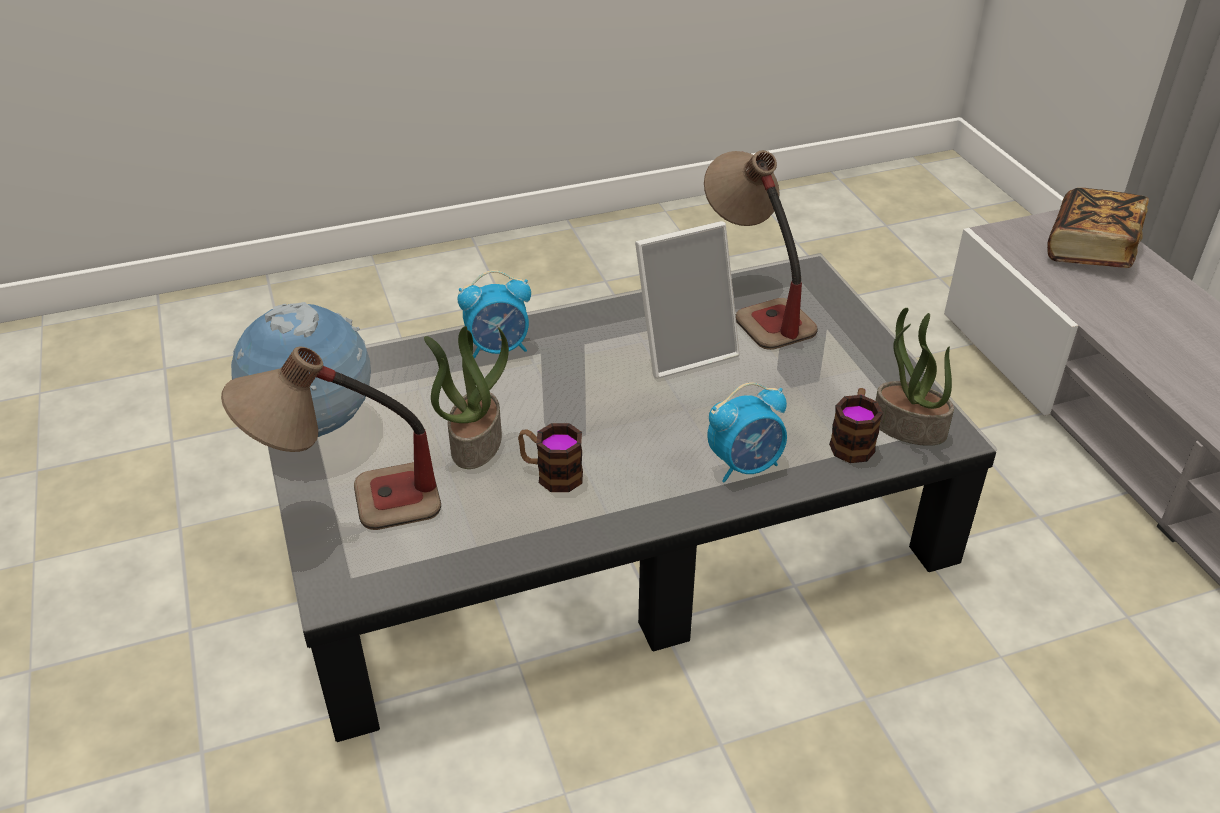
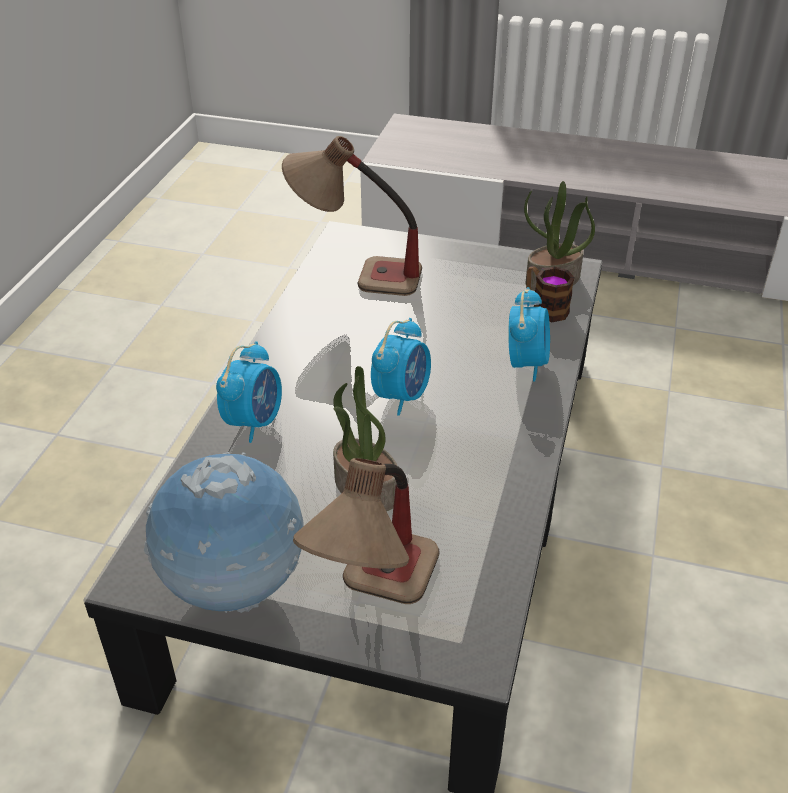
camera: 55 degrees left, 0 degrees up
(551, 474) = (445, 462): mug -> none
(613, 410) = (402, 396): none -> alarm clock
(684, 349) = (368, 330): picture frame -> none
(1091, 249) = (439, 137): book -> none

